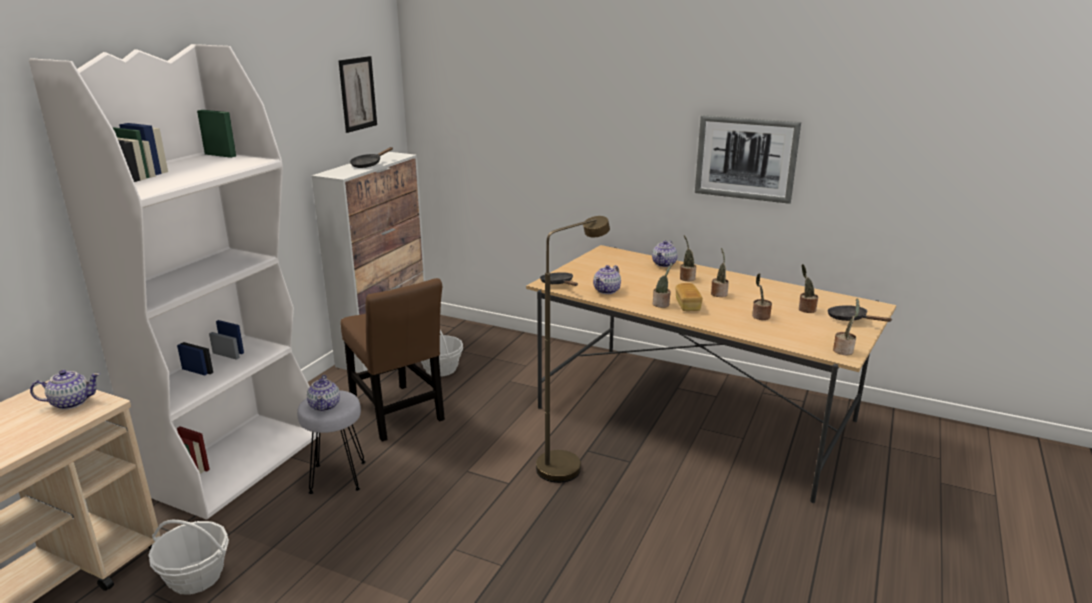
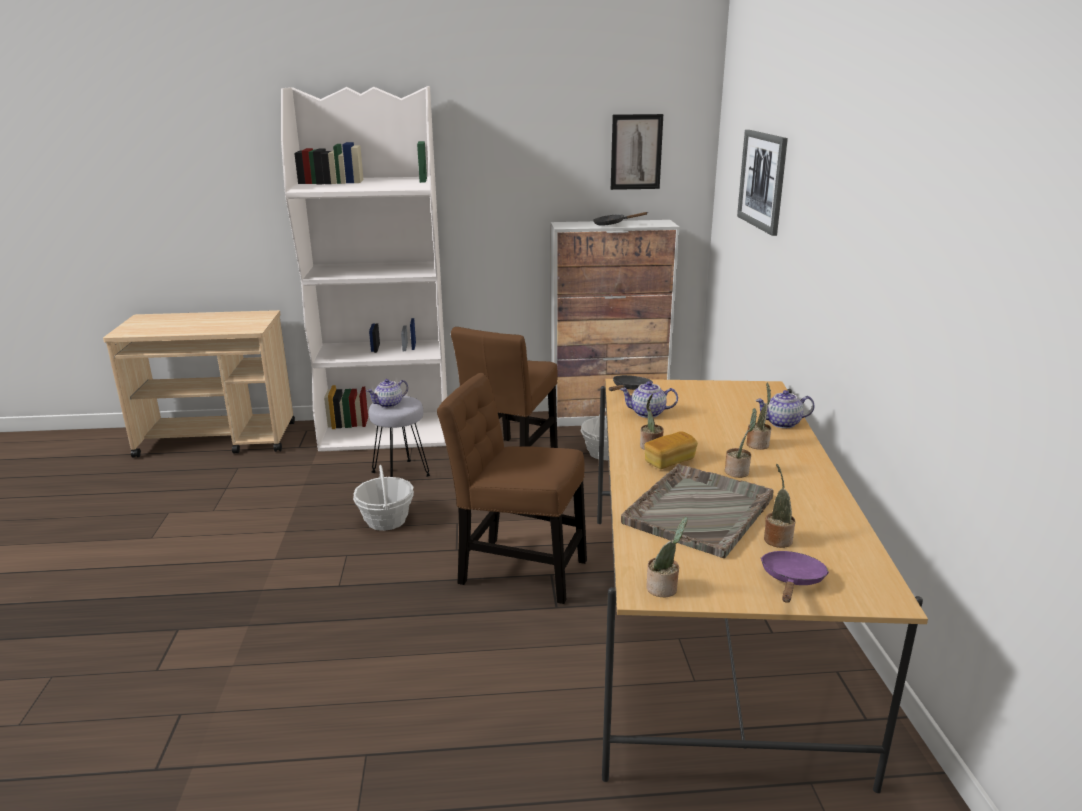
camera: 60 degrees right, 0 degrees up
(71, 402) = (250, 323): teapot -> none
(196, 577) = (259, 473): basket -> basket (386, 520)
(566, 463) = (517, 569): brown floor lamp -> brown chair
(746, 158) = (900, 300): picture -> picture (762, 180)
(760, 317) = (699, 510): potted plant -> grey tray
(850, 319) = (792, 580): black frying pan -> purple frying pan

